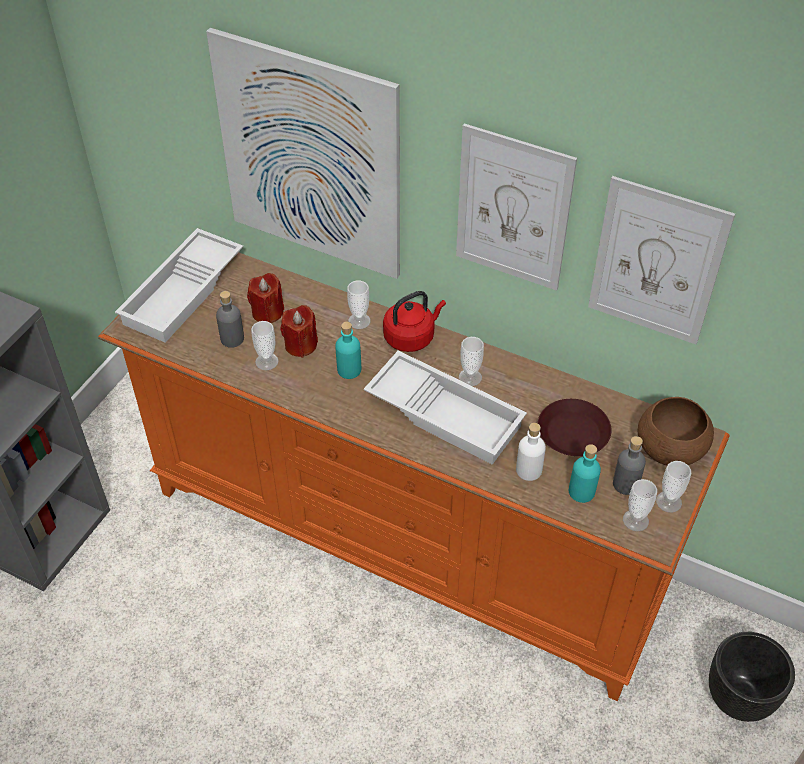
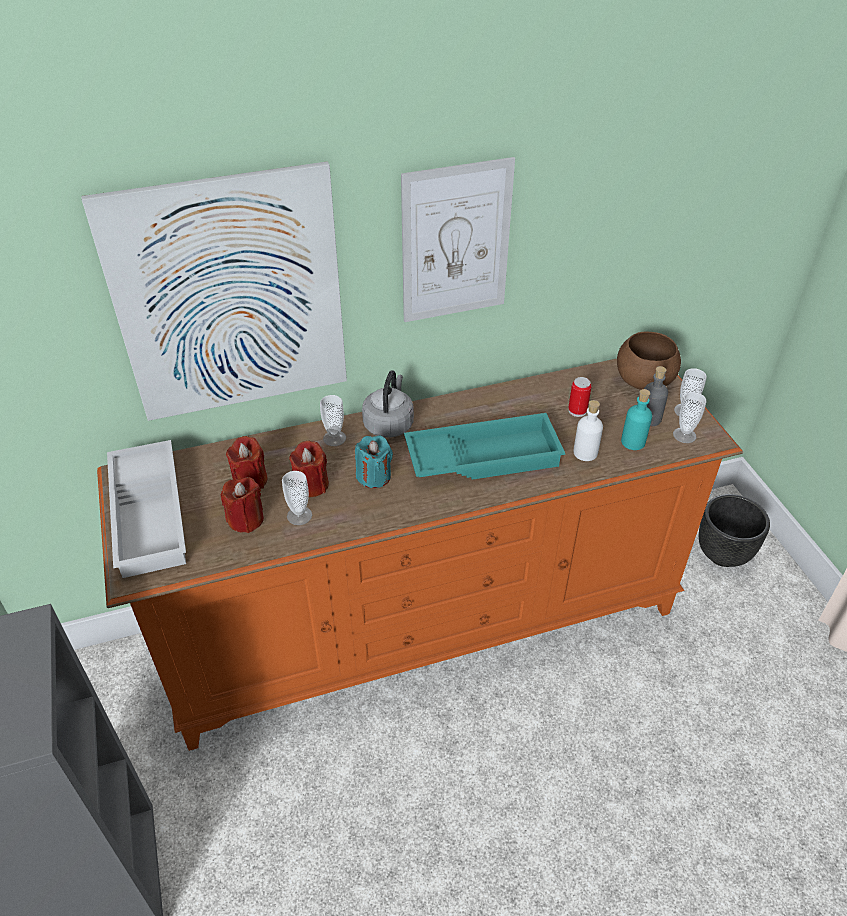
camera: 45 degrees left, 5 degrees down
(232, 339) = (246, 519): grey bottle -> red candle
(349, 370) = (374, 476): turquoise bottle -> turquoise candle
(411, 337) = (389, 423): red kettle -> grey kettle
(446, 413) = (483, 456): white tray -> turquoise tray
(470, 377) = (466, 422): cup -> none
(572, 432) = (577, 411): brown plate -> can
(656, 262) = (588, 227): picture -> none

